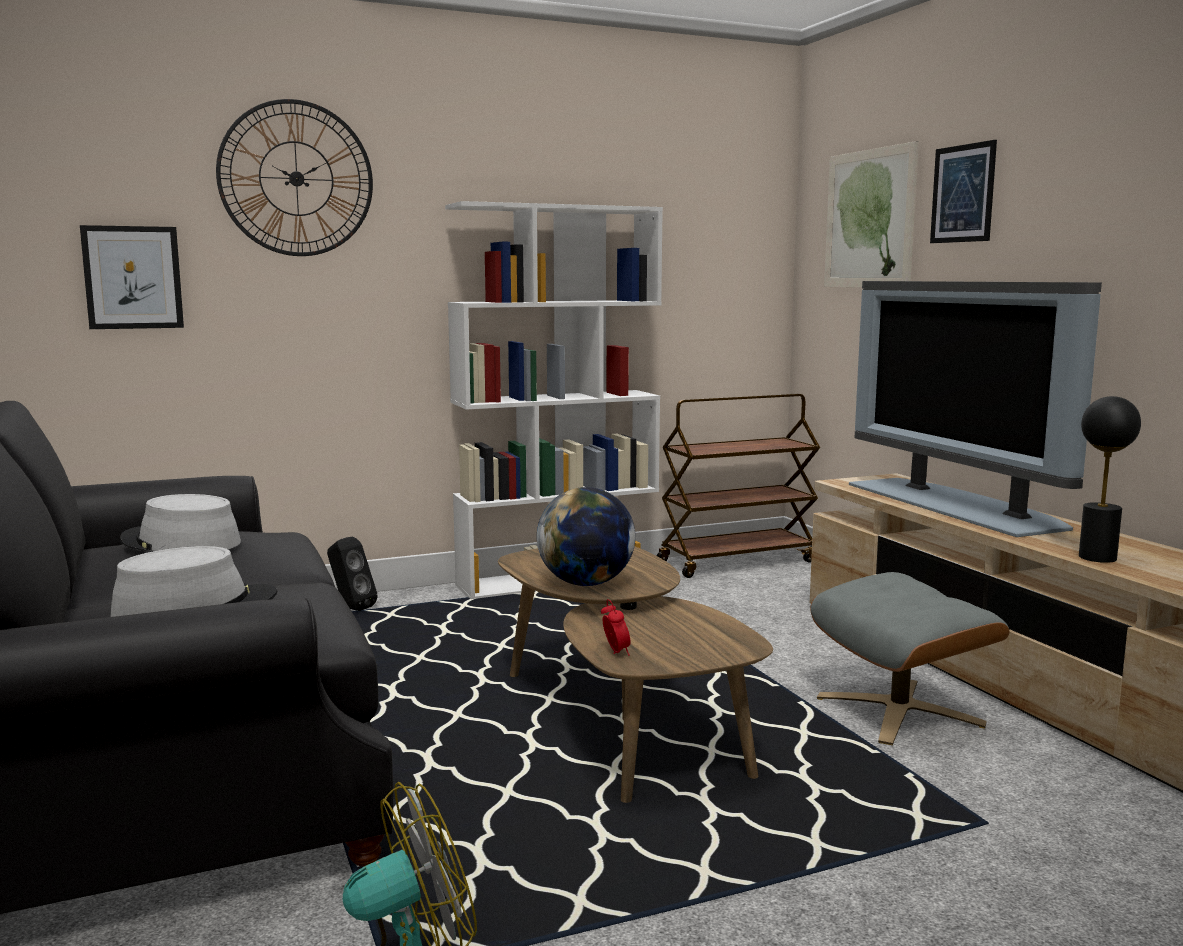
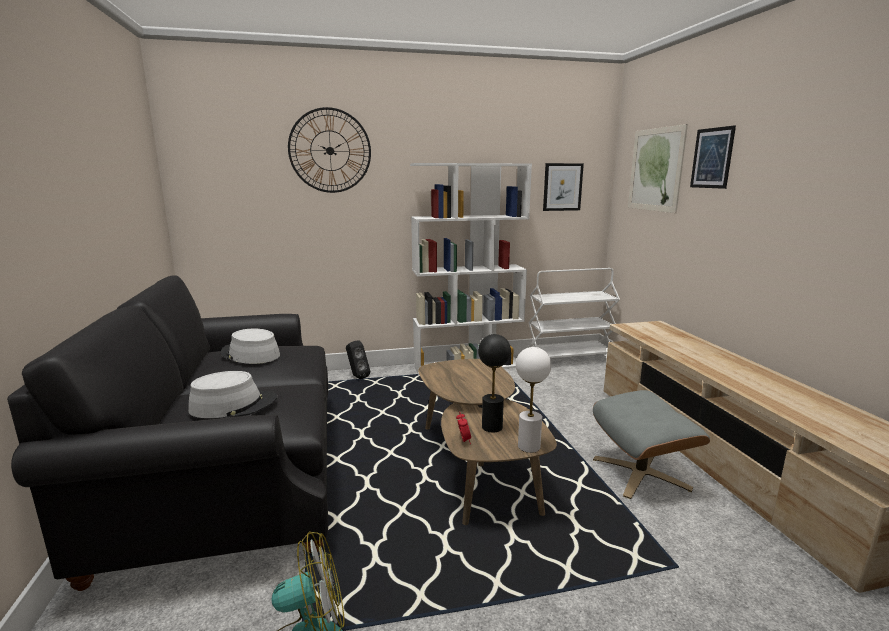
camera: 10 degrees right, 5 degrees up
(133, 277) = (246, 205): picture -> picture (562, 187)
(586, 583) = (460, 390): globe -> none
(728, 652) = (528, 446): none -> white table lamp
(737, 561) = (569, 359): brown cart -> white cart
(956, 505) = (691, 348): television -> none
(1097, 558) = (773, 400): black table lamp -> black table lamp (492, 427)

